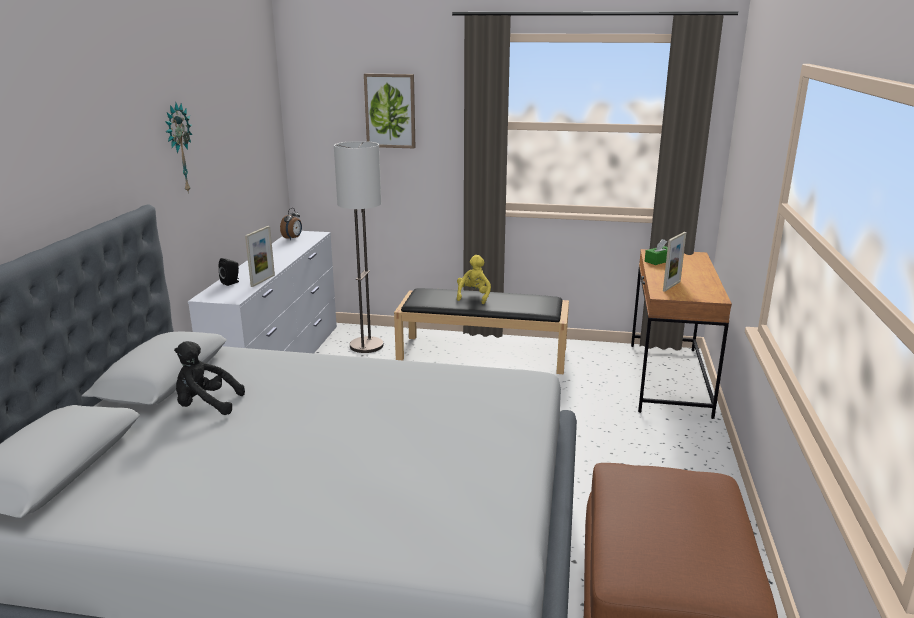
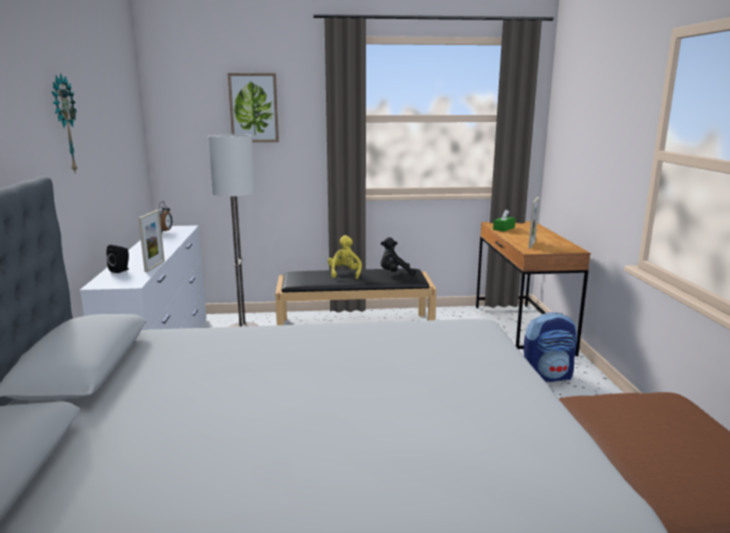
camera: 15 degrees left, 5 degrees down
(206, 405) = (152, 389): black plush toy -> black plush toy (395, 274)
(662, 437) = (547, 376): none -> backpack

